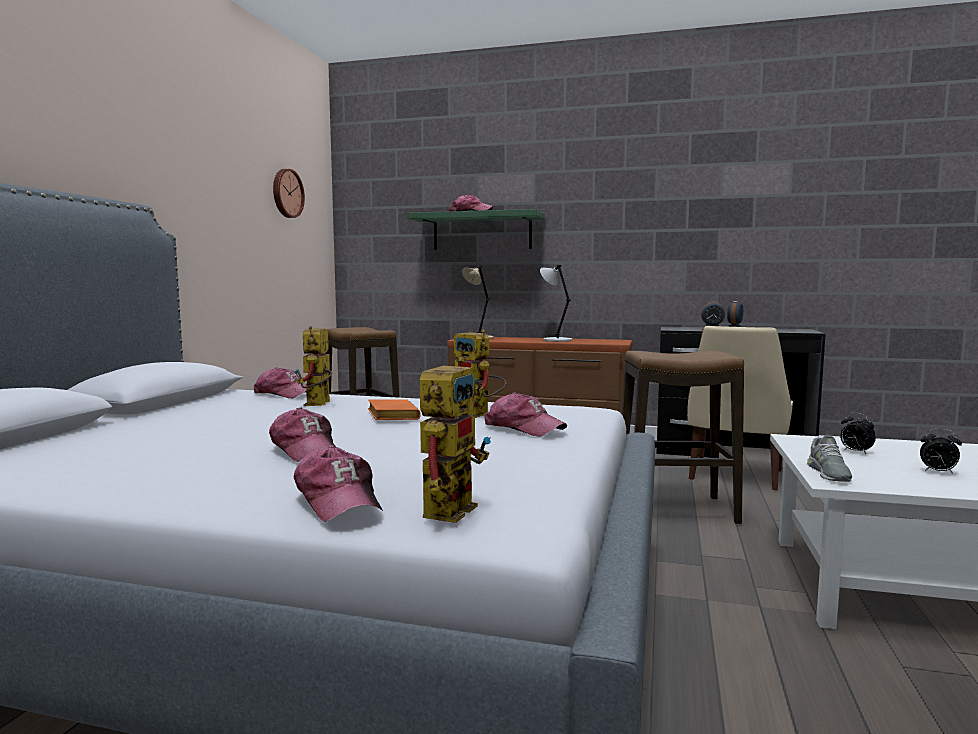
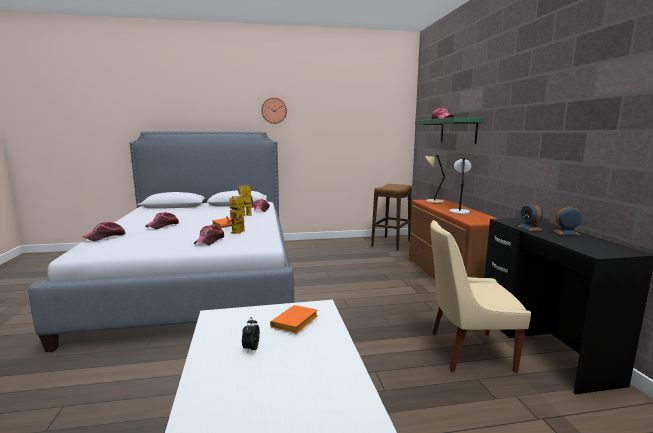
camera: 65 degrees right, 5 degrees up
(286, 193) = (369, 113): wall clock -> wall clock (274, 110)
(451, 506) = (95, 245): toy robot -> none
(676, 510) = (358, 334): stool -> none
(828, 473) = (232, 314): grey shoe -> none
(855, 452) = (295, 324): alarm clock -> orange book

